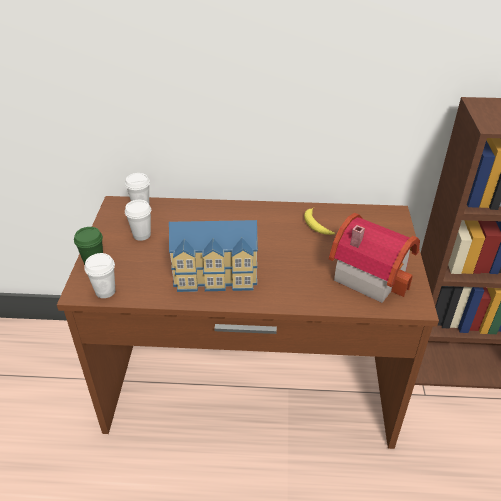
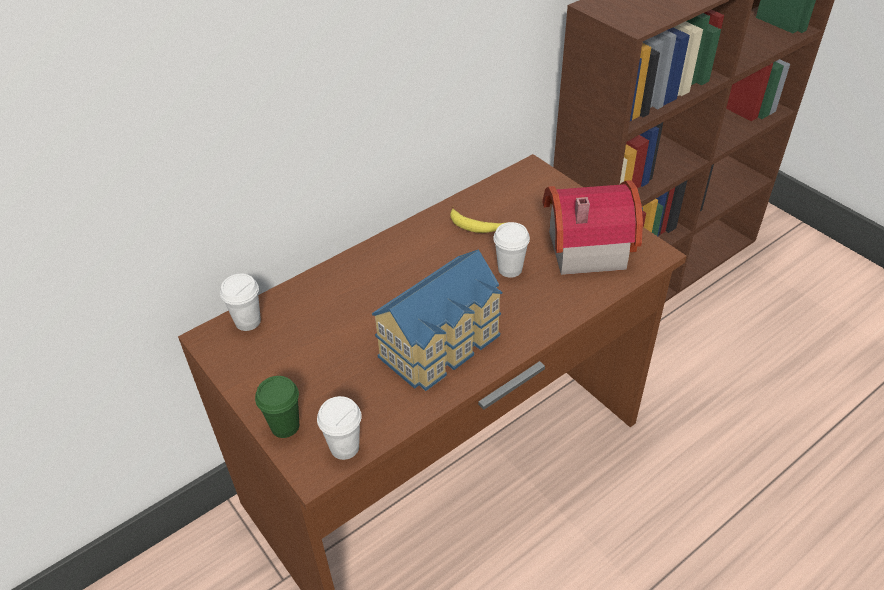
camera: 40 degrees left, 5 degrees up
(141, 235) = (297, 355): white cup -> white cup (510, 269)

